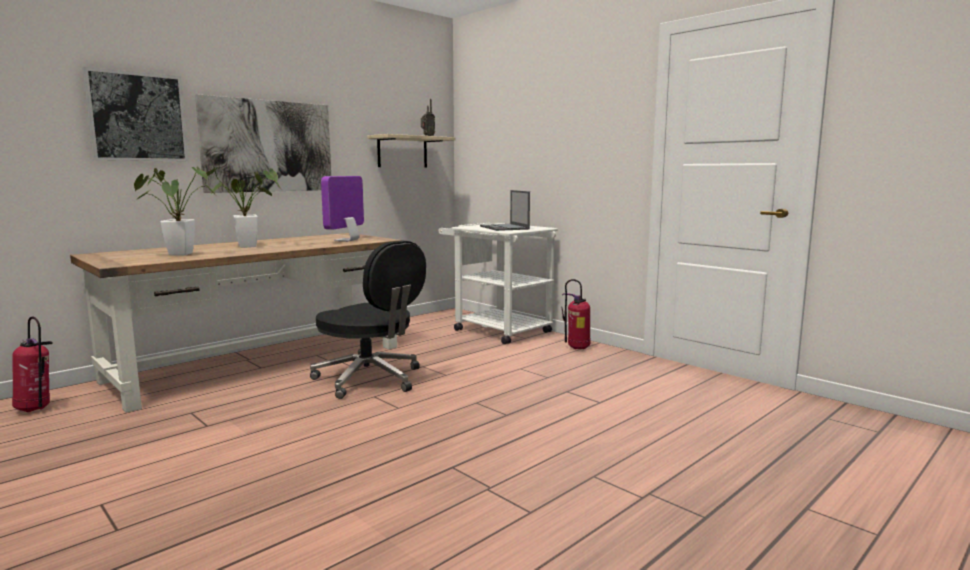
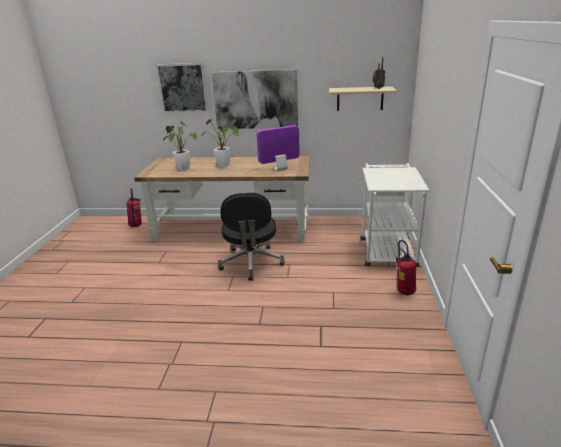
camera: 50 degrees right, 15 degrees up
(504, 228) = (389, 179): laptop -> none

